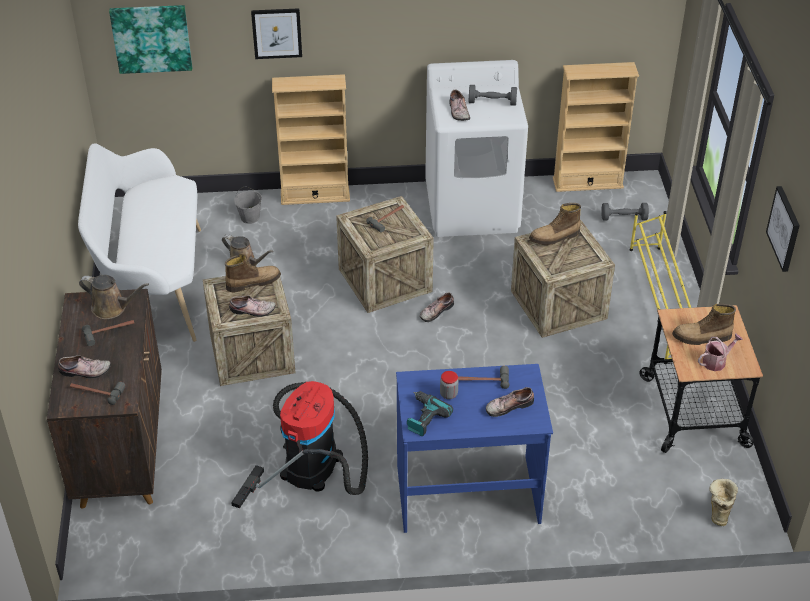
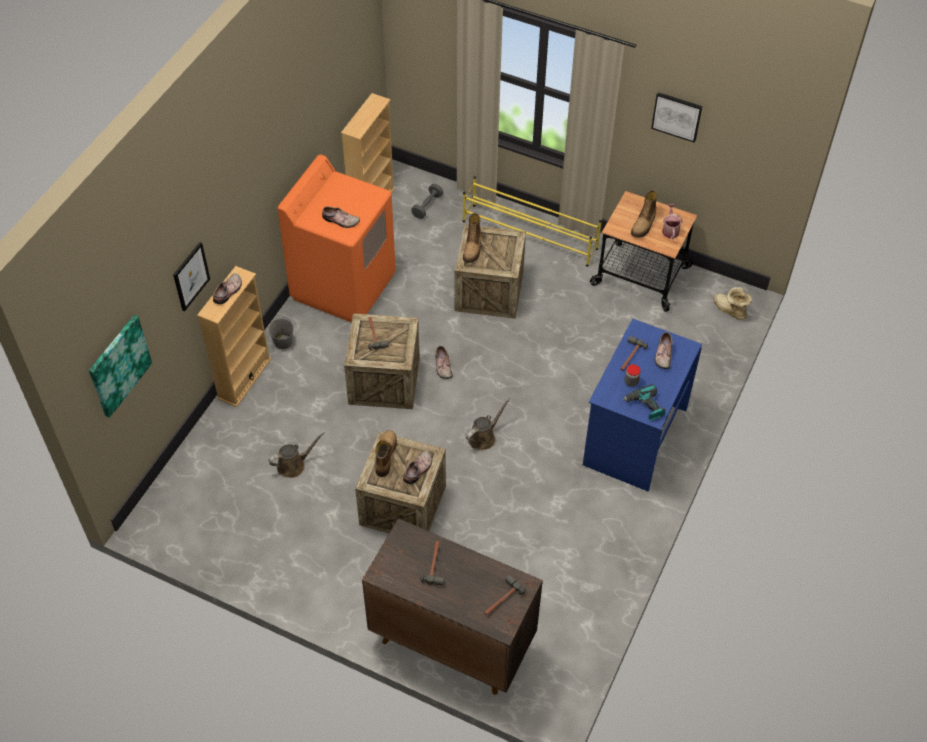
camera: 60 degrees left, 10 degrees up
(85, 372) = (472, 599): shoe -> shoe (229, 292)
(112, 308) = (406, 551): brown watering can -> brown watering can (483, 437)
(153, 286) = (269, 542): white bench -> none
(250, 217) = (235, 435): grey bucket -> grey bucket (283, 342)
(313, 460) = (545, 515): vacuum cleaner -> none
(472, 207) = (344, 285): white washing machine -> orange washing machine
(492, 102) = (346, 196): grey dumbbell -> none

